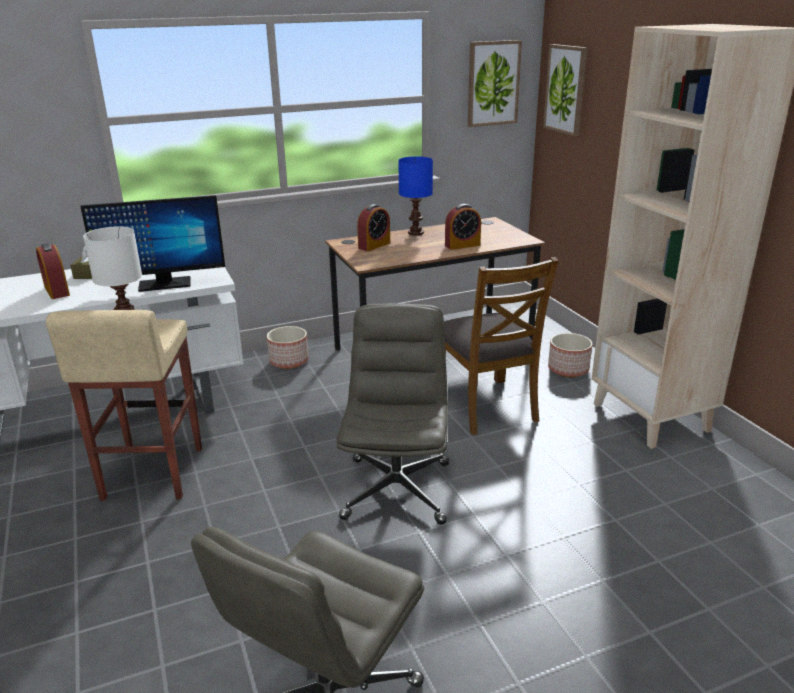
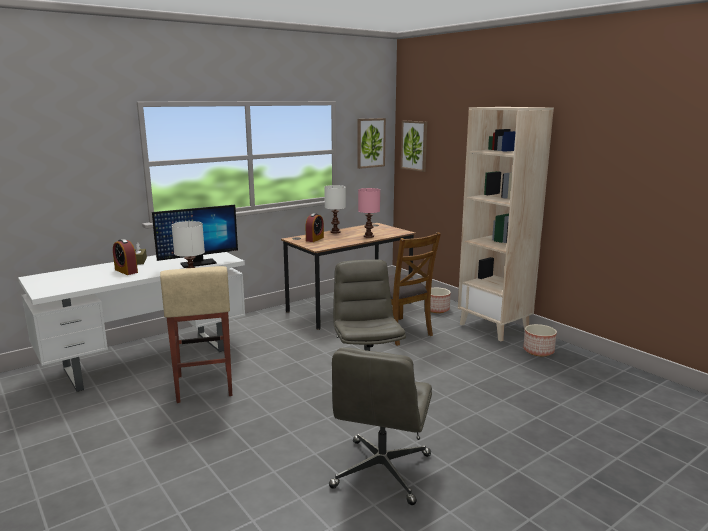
camera: 15 degrees left, 10 degrees down
(289, 361) = (259, 320): planter -> planter (538, 351)
(416, 232) = (335, 232): blue table lamp -> white table lamp
(462, 245) = (369, 236): alarm clock -> pink table lamp

